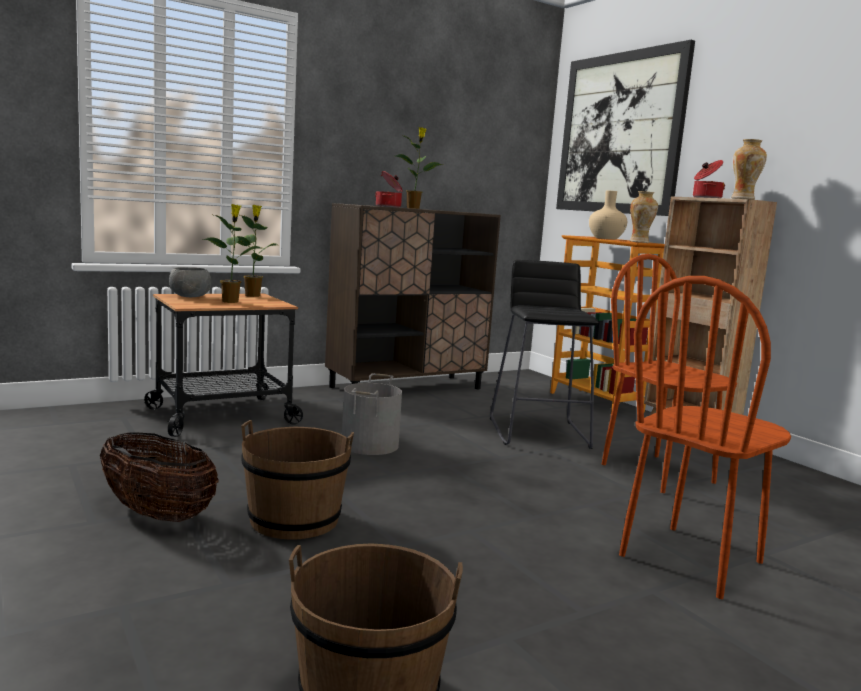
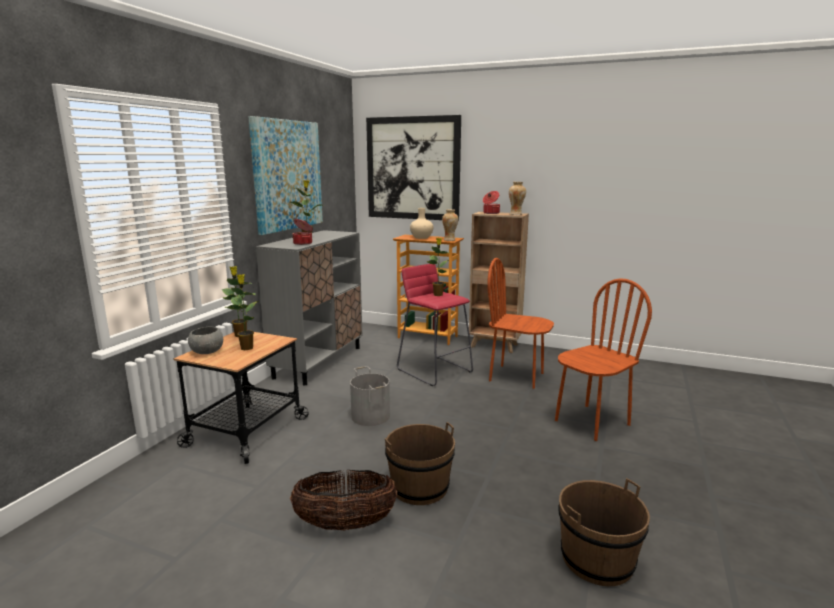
camera: 35 degrees left, 5 degrees up
(407, 388) = (319, 362): brown cabinet -> grey cabinet
(409, 123) = (288, 175): none -> picture
(539, 432) = (434, 370): black stool -> red stool
(559, 308) = (438, 294): none -> potted plant
(692, 559) = (591, 422): brown chair -> brown chair turned 135 degrees counterclockwise

